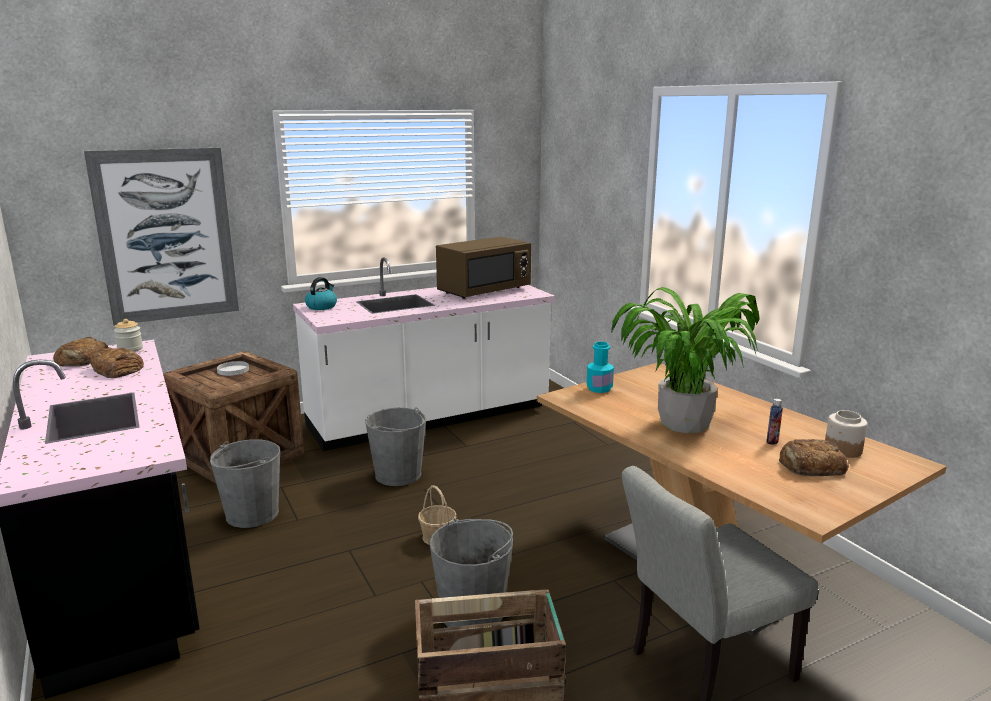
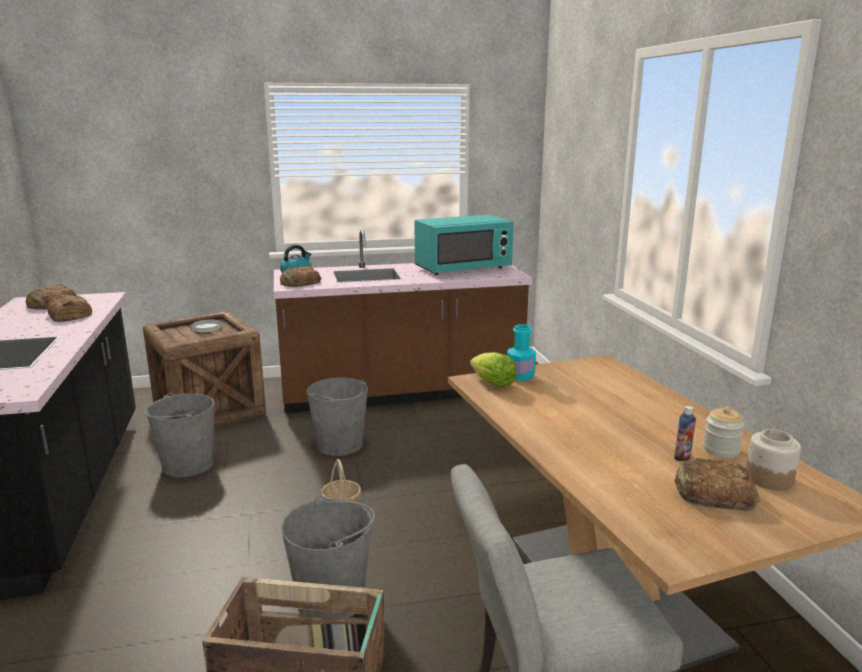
camera: 15 degrees right, 0 degrees up
(130, 349) = (97, 298): jar -> jar (720, 450)
(166, 236) = (162, 199): picture -> none
(335, 316) = (299, 283): none -> bread
(430, 417) = (401, 392): white counter -> brown counter
(484, 291) = (463, 269): brown microwave -> turquoise microwave
(581, 398) = (492, 383): none -> lettuce
(684, 424) = (587, 424): potted plant -> none

